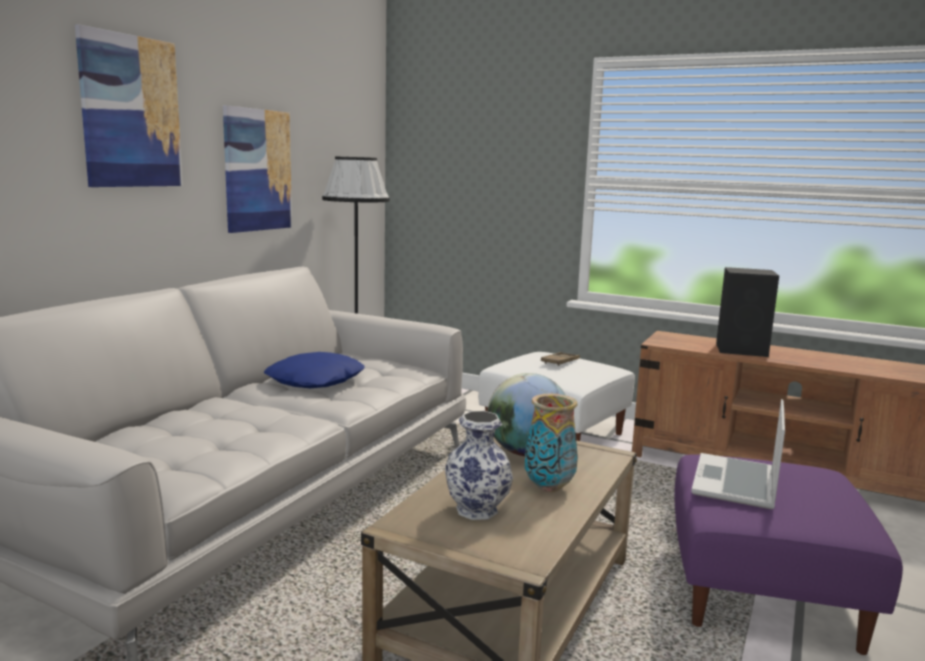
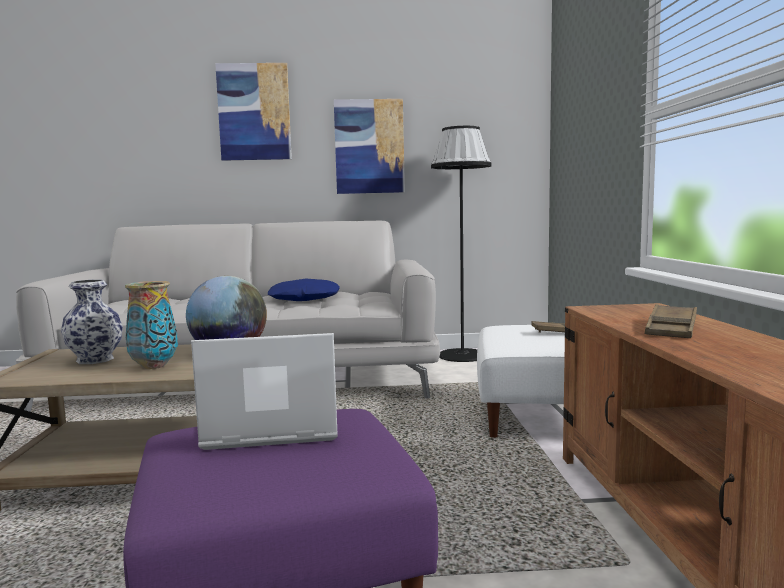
camera: 60 degrees right, 5 degrees down
(743, 350) = (671, 328): black speaker -> brown tray

